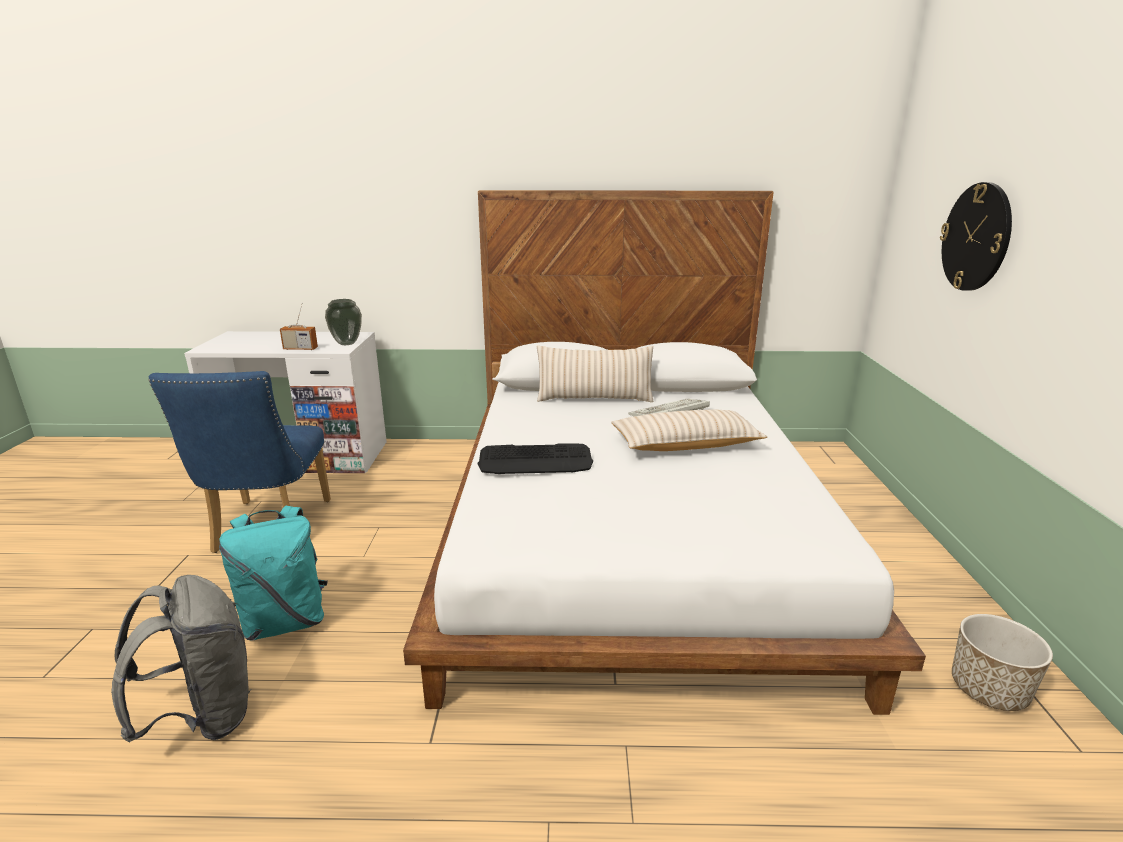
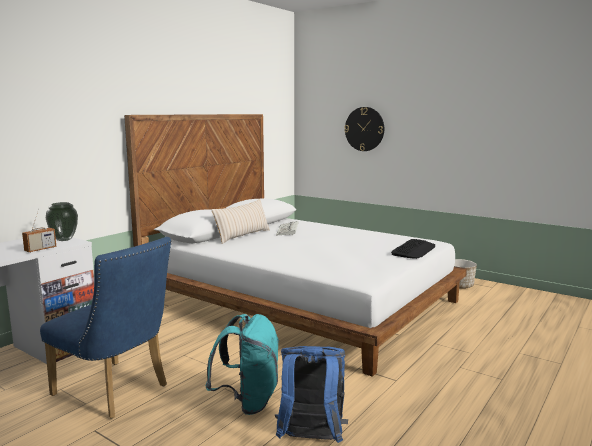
camera: 55 degrees left, 10 degrees down
(204, 716) = (311, 440): grey backpack -> blue backpack
(536, 461) = (301, 255): keyboard -> keyboard (414, 250)
(685, 444) = (325, 236): beige pillow -> none

